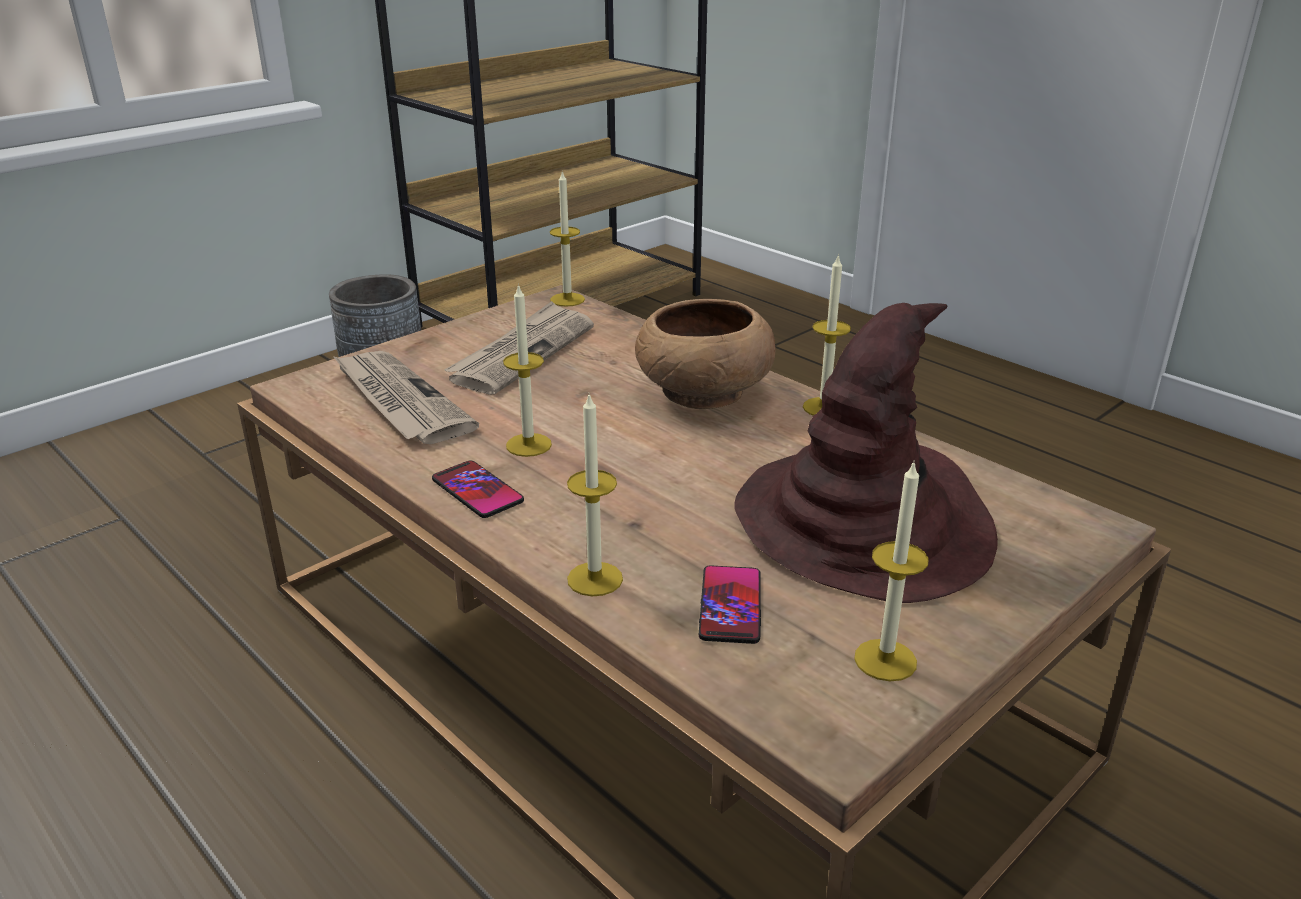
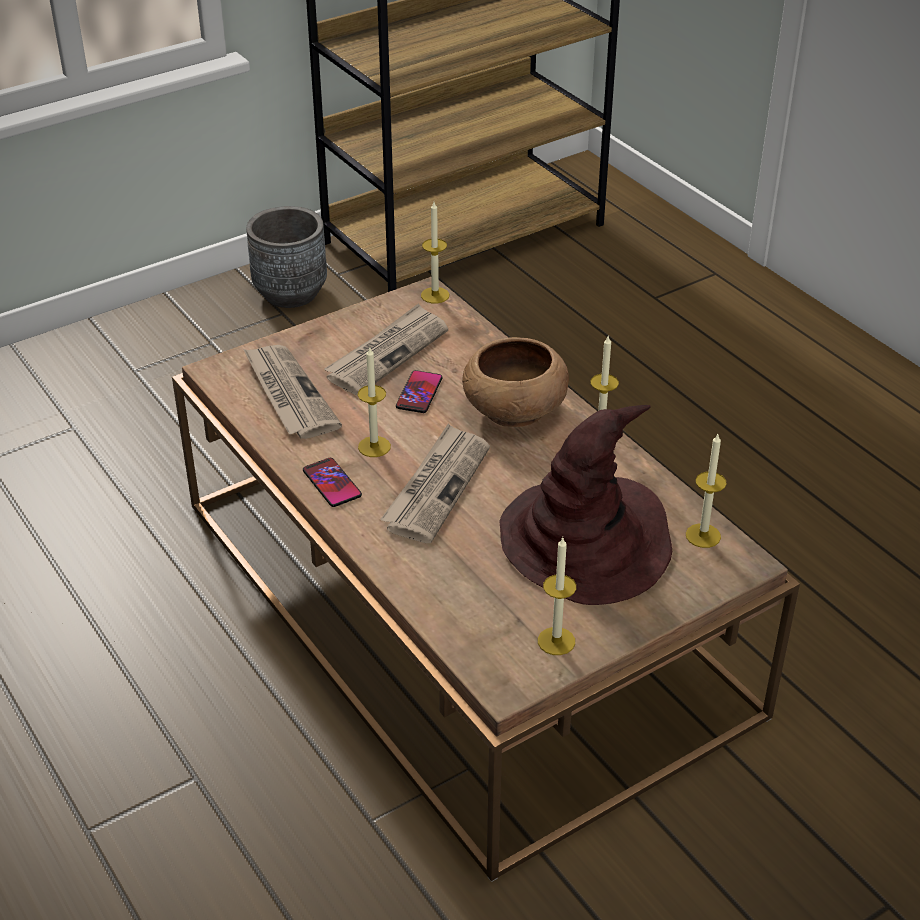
camera: 10 degrees right, 10 degrees up
(595, 579) = (394, 562): candle -> candle (703, 535)
(628, 480) = (436, 486): none -> newspaper
(730, 606) = (474, 592): phone -> phone (419, 393)

